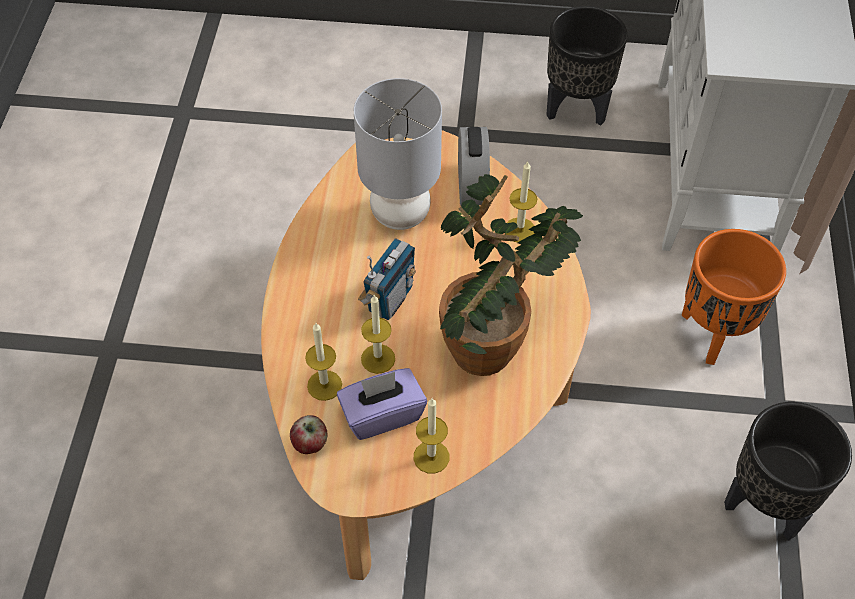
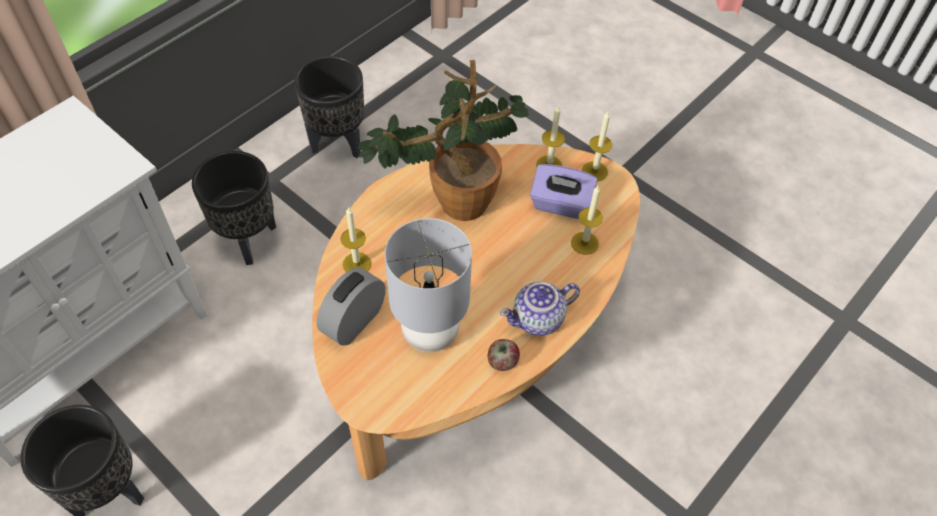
camera: 145 degrees left, 0 degrees up
(310, 443) = (618, 214): apple -> apple (502, 362)
(315, 280) = (538, 320): none -> teapot
(378, 358) = (536, 238): candle -> candle (594, 171)
(389, 299) = (495, 272): radio -> none
(714, 334) = (248, 240): orange planter -> black planter

